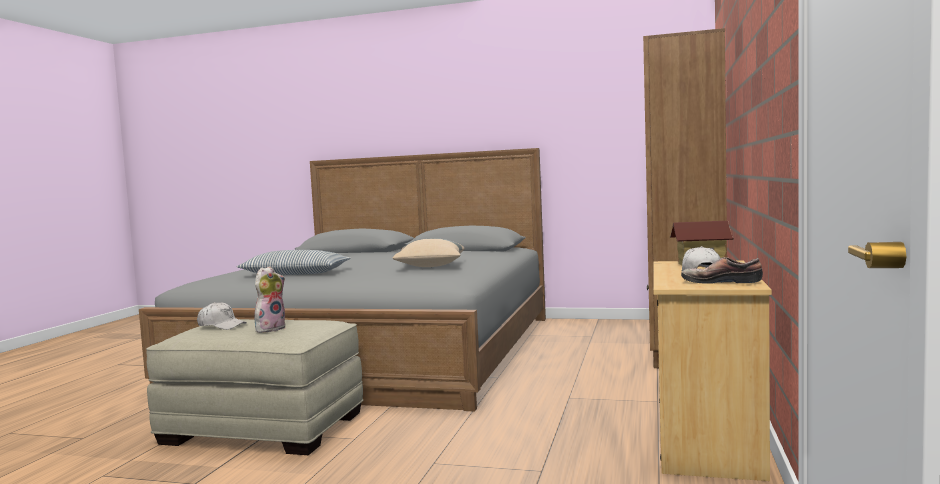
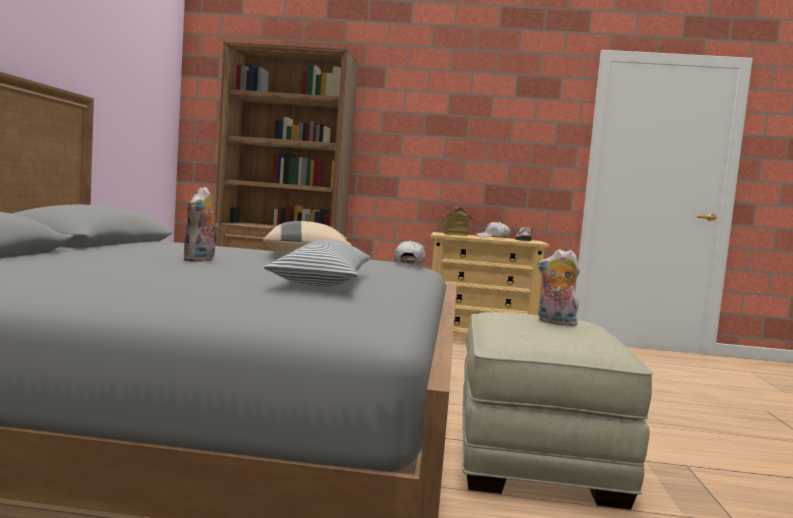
camera: 100 degrees left, 0 degrees up
(221, 326) = (555, 337): white cap -> white cap (409, 263)
(373, 261) = (200, 260): none -> plush toy

